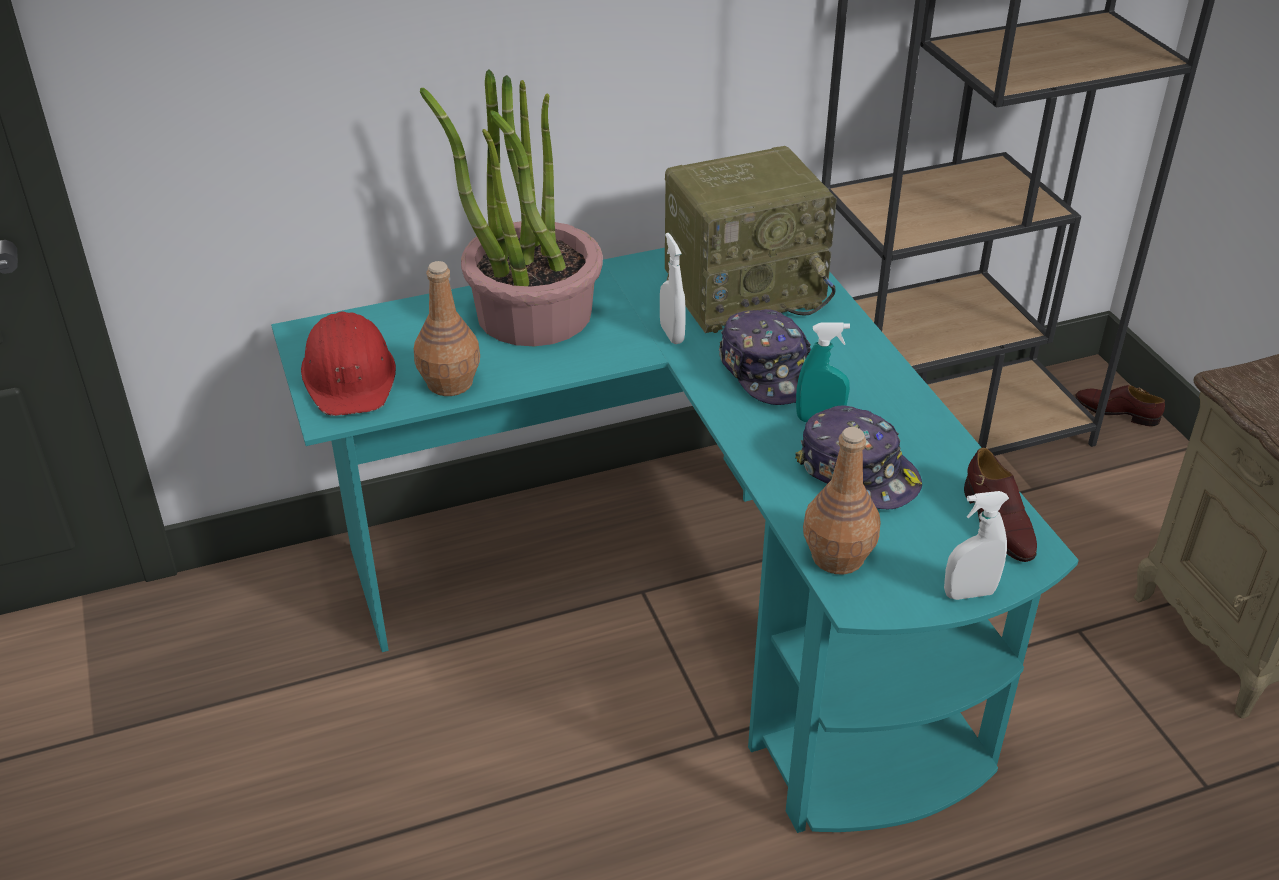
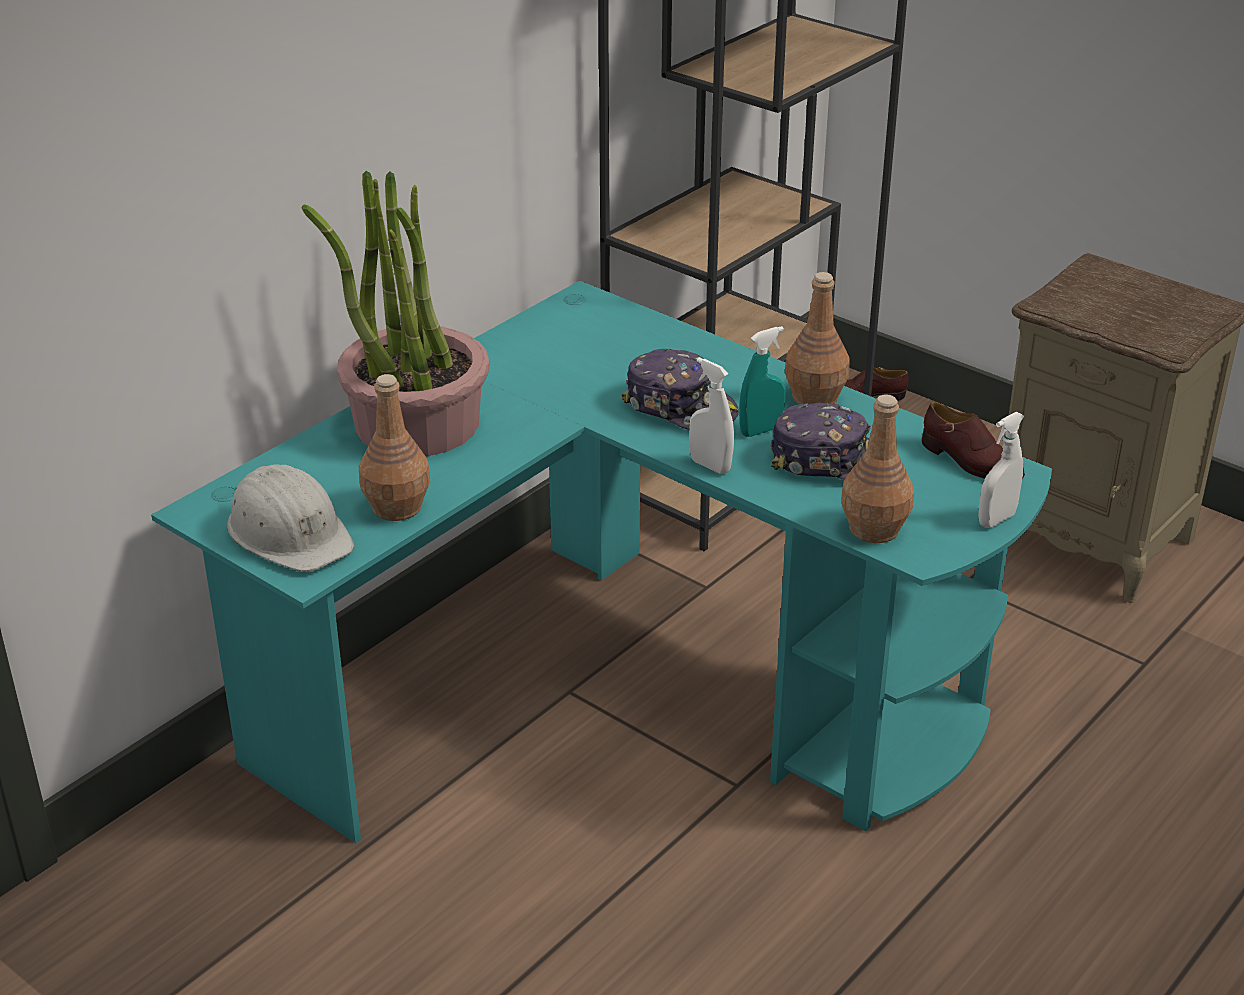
camera: 30 degrees left, 5 degrees down
(350, 376) = (290, 533): red hard hat -> white hard hat
(672, 334) = (566, 402): white spray bottle -> white spray bottle (710, 466)
(745, 291) = (597, 347): radio -> none
(900, 403) = (814, 398): none -> brown bottle

